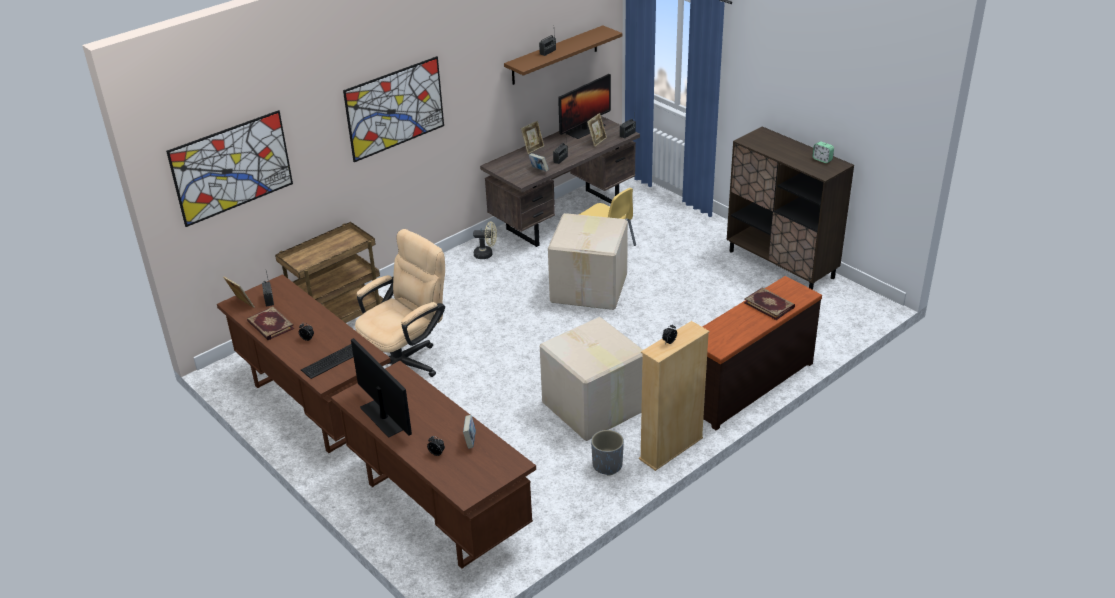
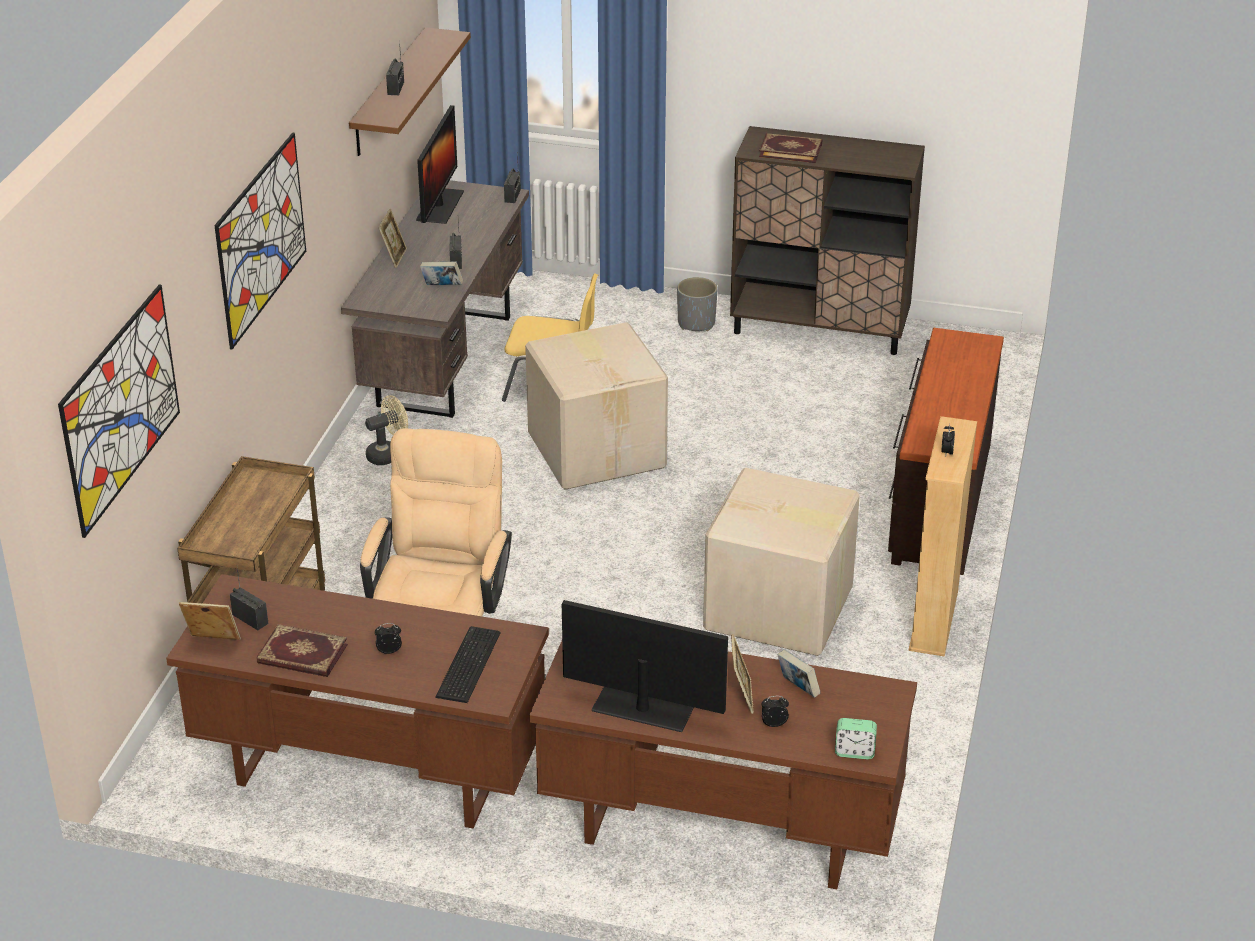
camera: 35 degrees left, 0 degrees up
(597, 141) = (479, 218): picture frame -> picture frame (741, 696)
(607, 465) = (878, 675): grey planter -> grey planter (696, 323)
(769, 305) = (957, 371): book -> book (790, 150)
(822, 159) = (879, 150): alarm clock -> alarm clock (854, 752)

